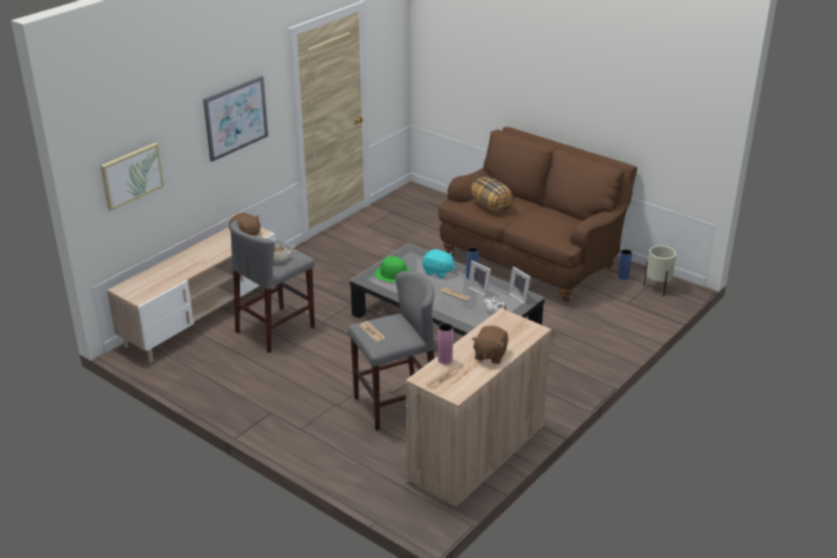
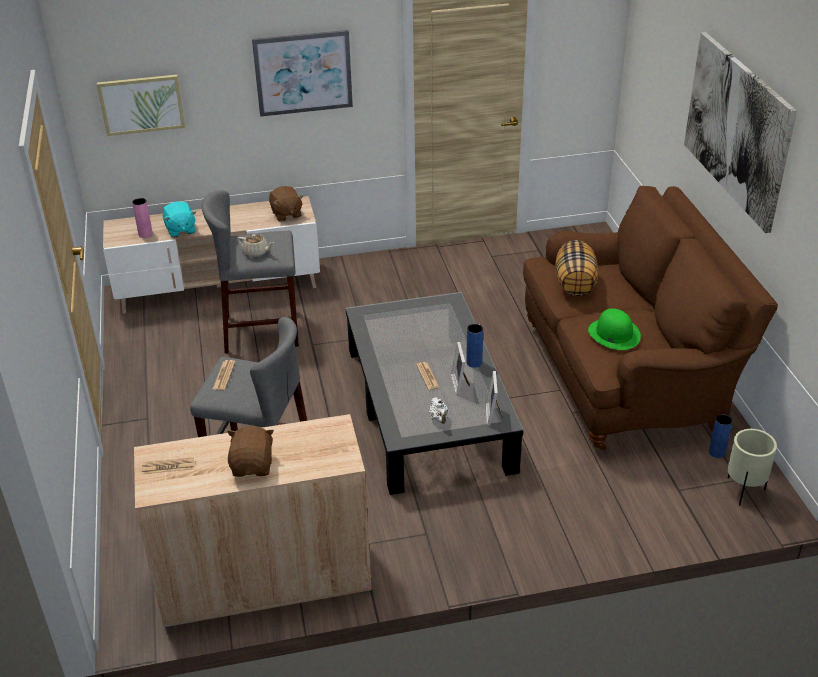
camera: 40 degrees right, 5 degrees up
(393, 274) = (396, 321): green hat -> green hat (613, 334)
(438, 272) = (445, 340): turquoise plush toy -> turquoise plush toy (180, 230)
(445, 360) = (202, 445): pink vase -> pink vase (145, 234)
(490, 355) = (253, 466): brown plush toy -> brown plush toy turned 120 degrees clockwise
(564, 70) = (737, 128): none -> picture

